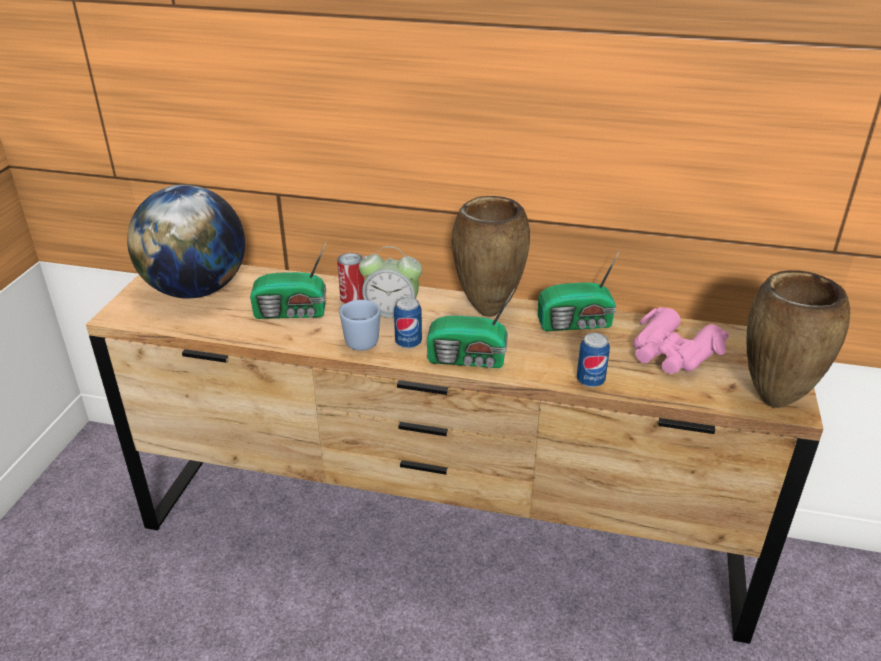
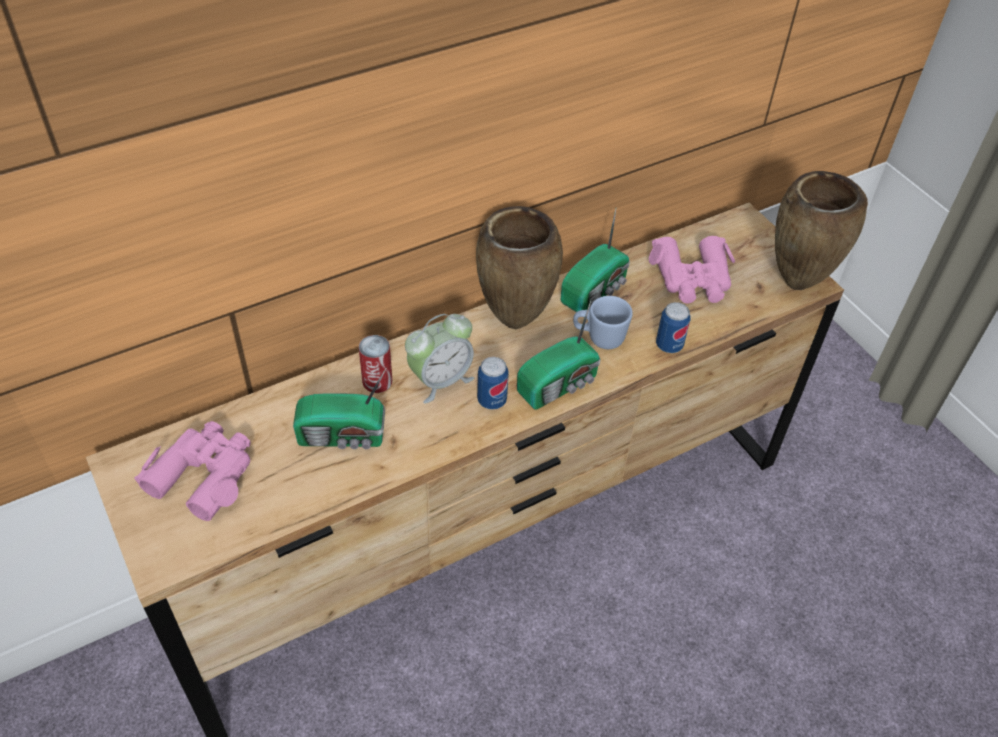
camera: 45 degrees left, 15 degrees up
(196, 290) = (204, 474): globe -> pink binoculars
(292, 312) = (344, 436): radio -> radio turned 45 degrees clockwise
(358, 340) = (445, 427): blue mug -> blue mug (599, 338)

